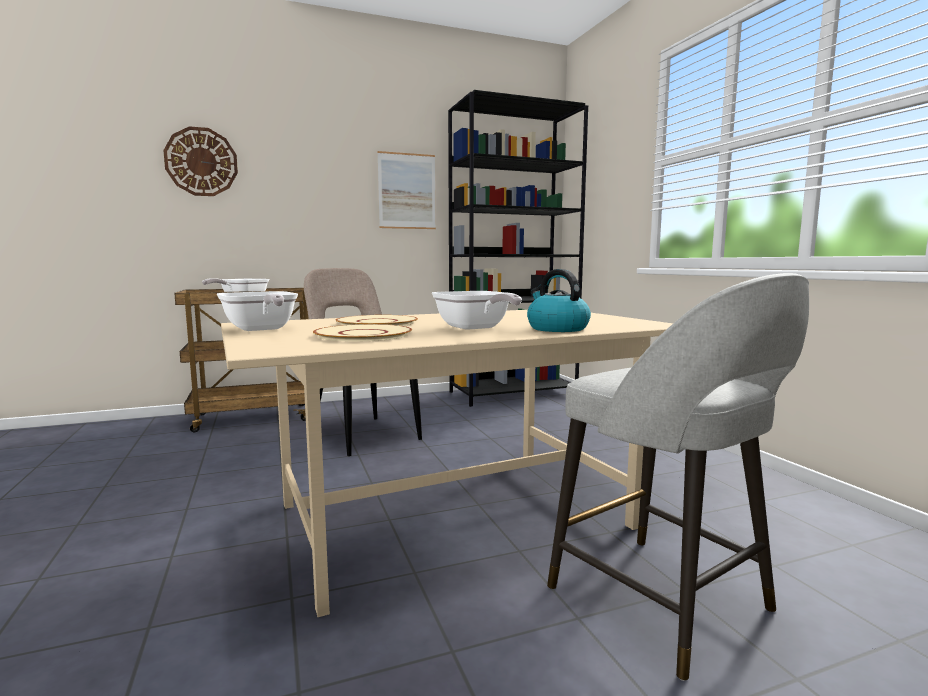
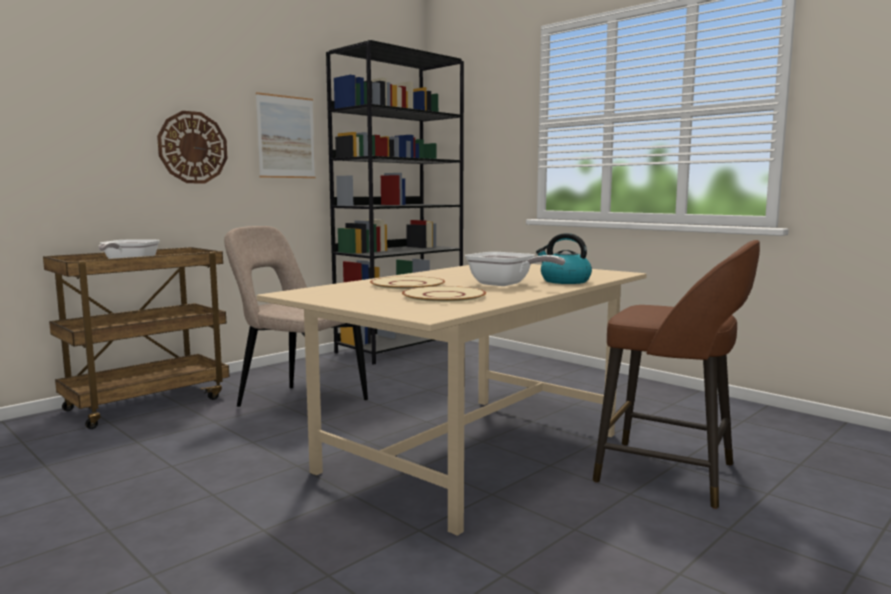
camera: 25 degrees left, 0 degrees up
(201, 162) = (57, 98): wall clock -> wall clock (193, 147)
(260, 329) = (334, 298): frying pan -> none
(664, 602) = (670, 474): grey stool -> brown stool

